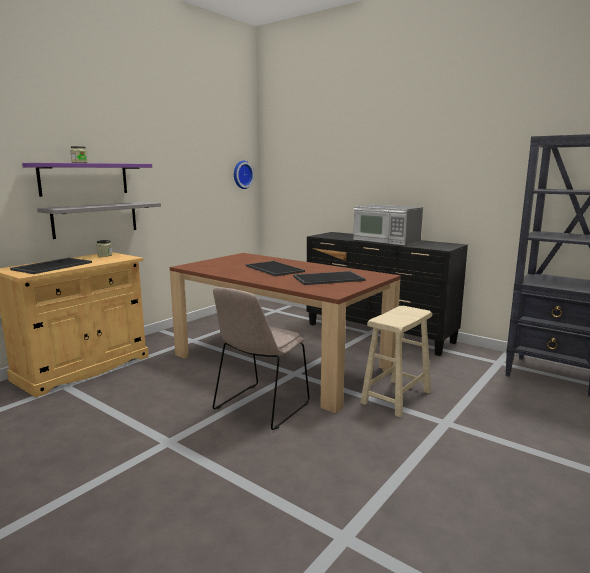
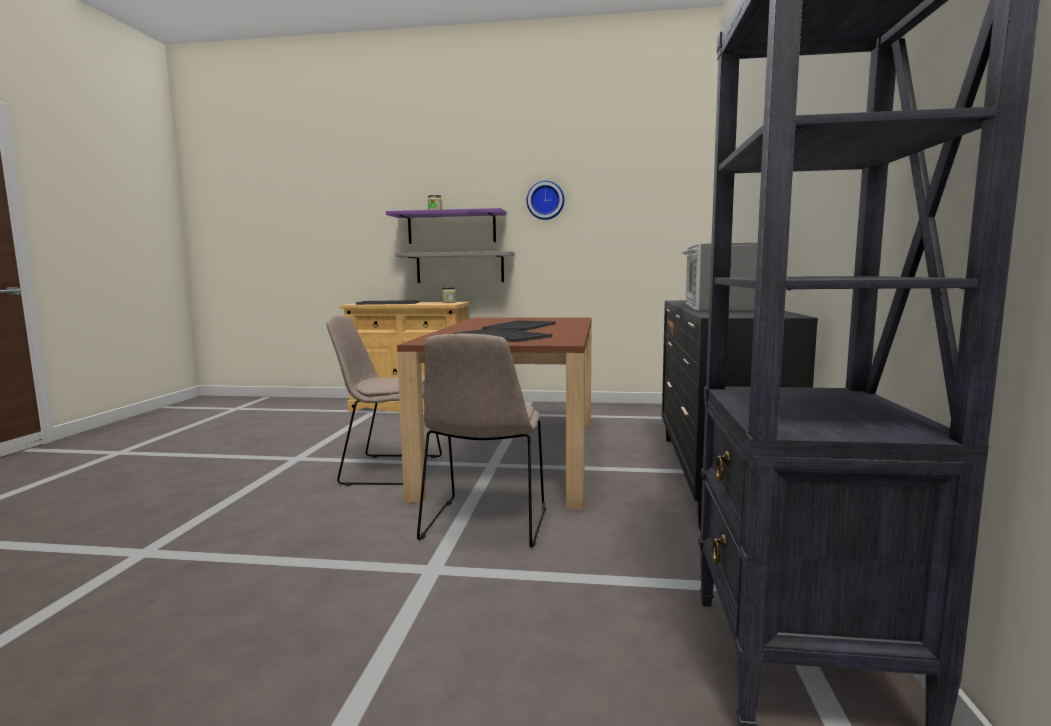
camera: 60 degrees right, 5 degrees down
(241, 174) = (676, 220): wall clock -> wall clock (545, 200)
(396, 397) = (485, 525): beige stool -> beige chair

